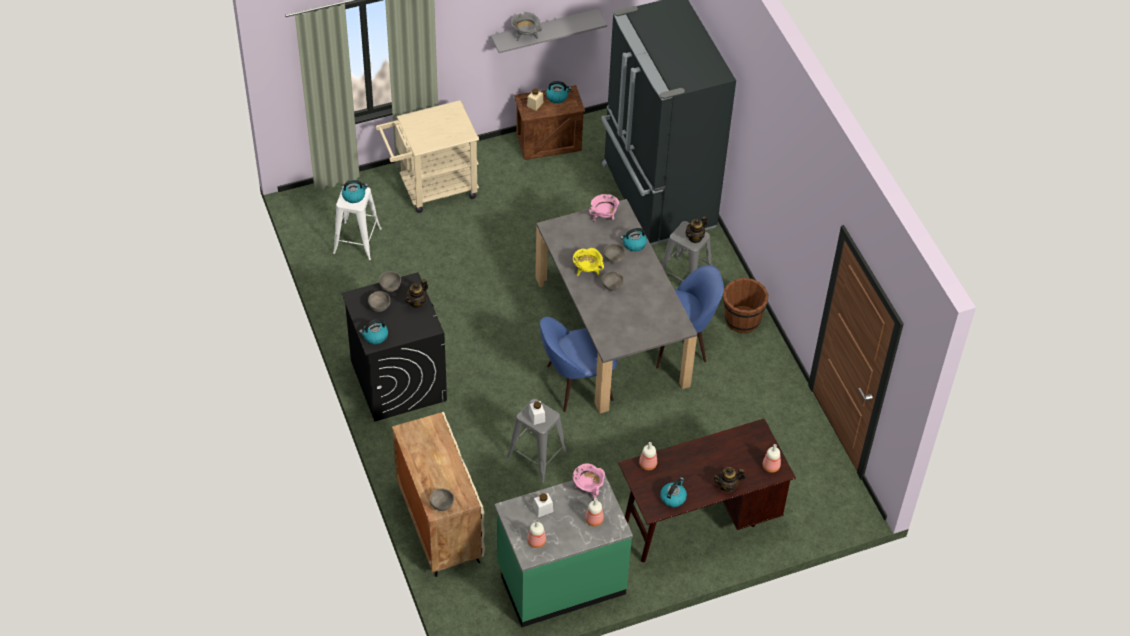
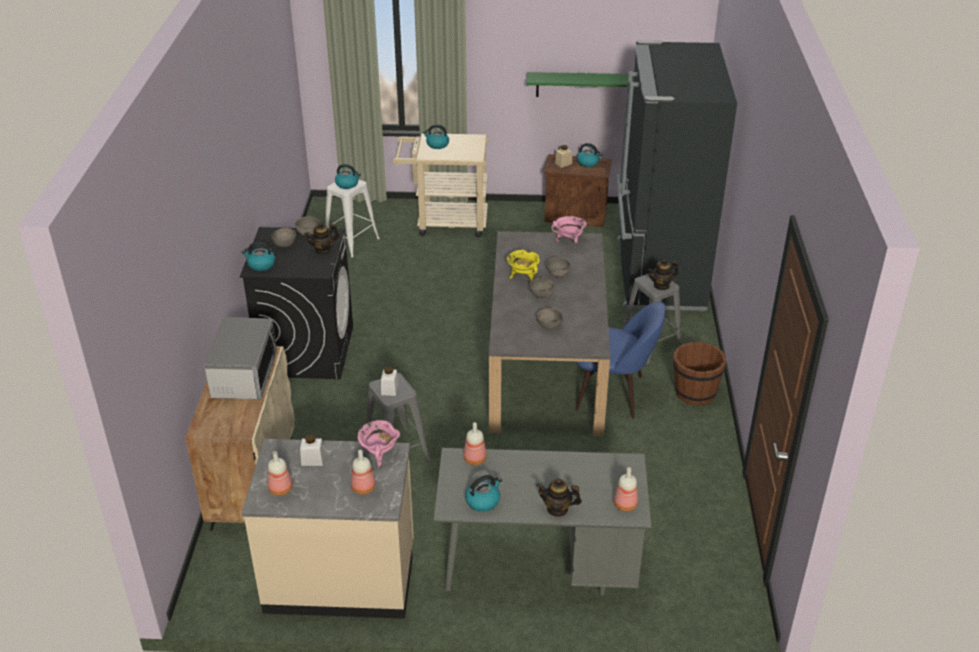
camera: 25 degrees right, 15 degrees down
(433, 451) = (244, 376): none -> microwave
(441, 504) = (211, 425): grey bowl -> grey bowl (549, 326)
(526, 35) = (559, 78): grey cooking pot -> none
(544, 31) = (584, 85): grey shelf -> green shelf
(560, 579) = (340, 577): green counter -> beige counter
(576, 383) = (481, 400): blue chair -> none
(634, 244) = (586, 268): kettle -> kettle (437, 145)
(699, 521) = (539, 569): brown desk -> grey desk

